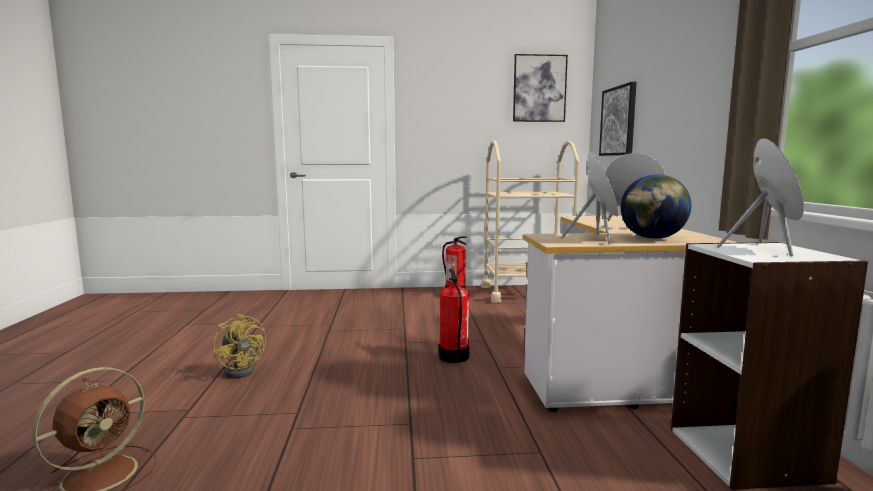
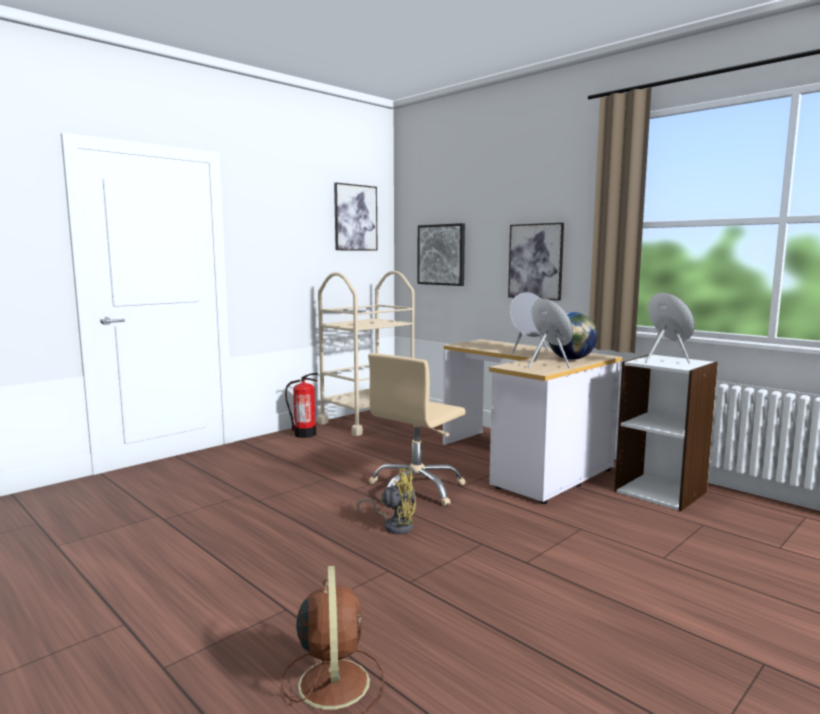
camera: 40 degrees left, 0 degrees up
(242, 370) = (255, 561): yellow fan -> yellow fan (394, 525)
(453, 357) = (416, 489): fire extinguisher -> beige office chair
(689, 118) = (535, 261): none -> picture

